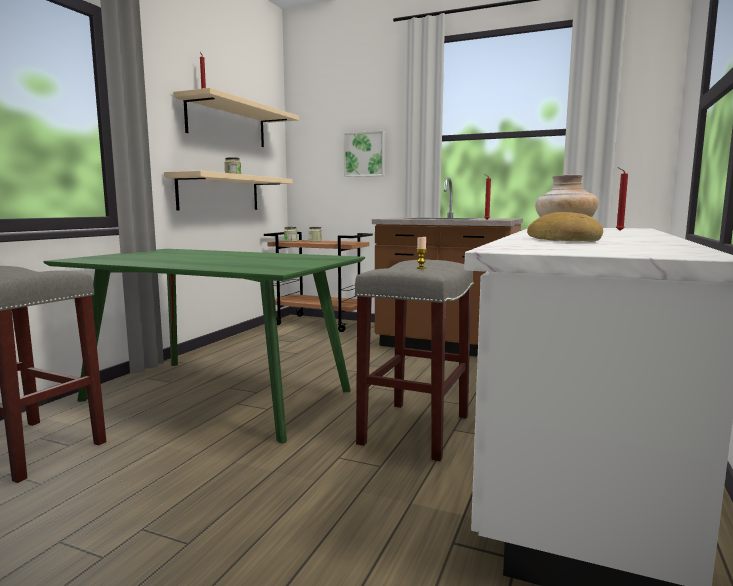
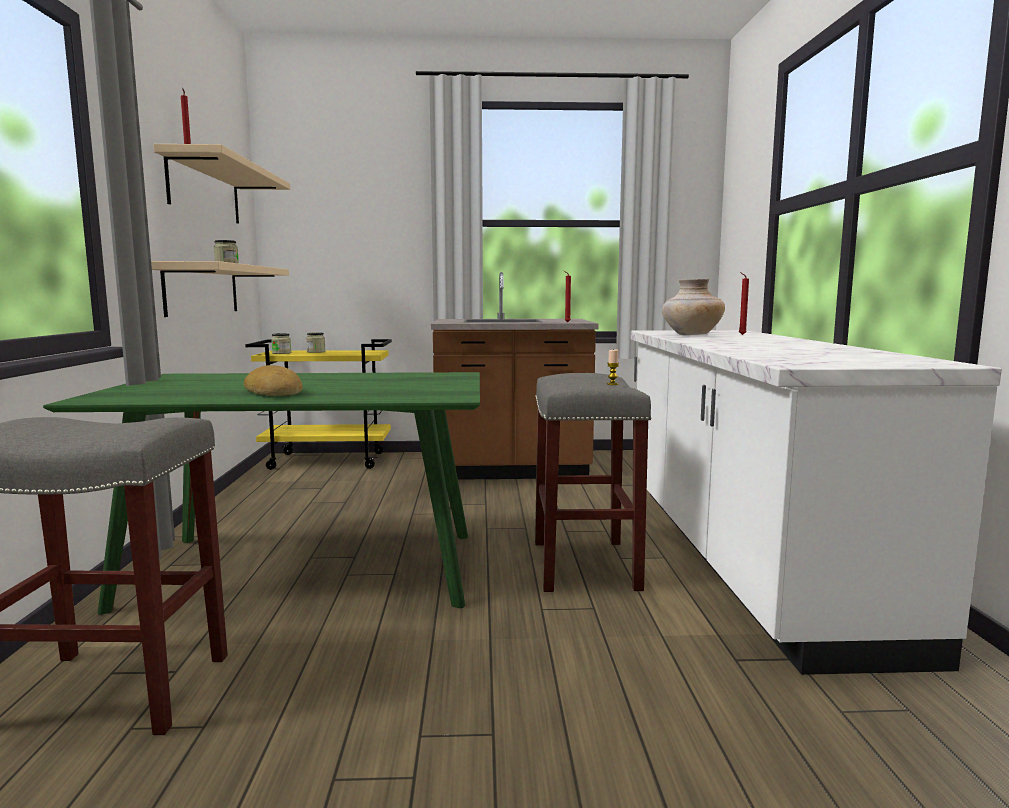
camera: 25 degrees left, 0 degrees up
(320, 323) = (329, 461): brown cart -> yellow cart
(365, 154) = (377, 238): picture -> none
(564, 240) = (772, 350): bread -> bread (275, 392)

